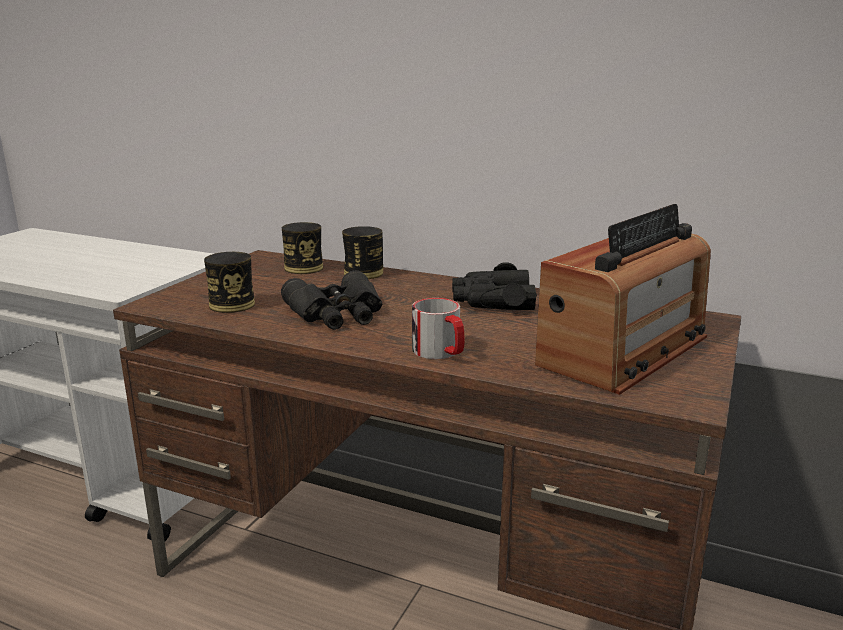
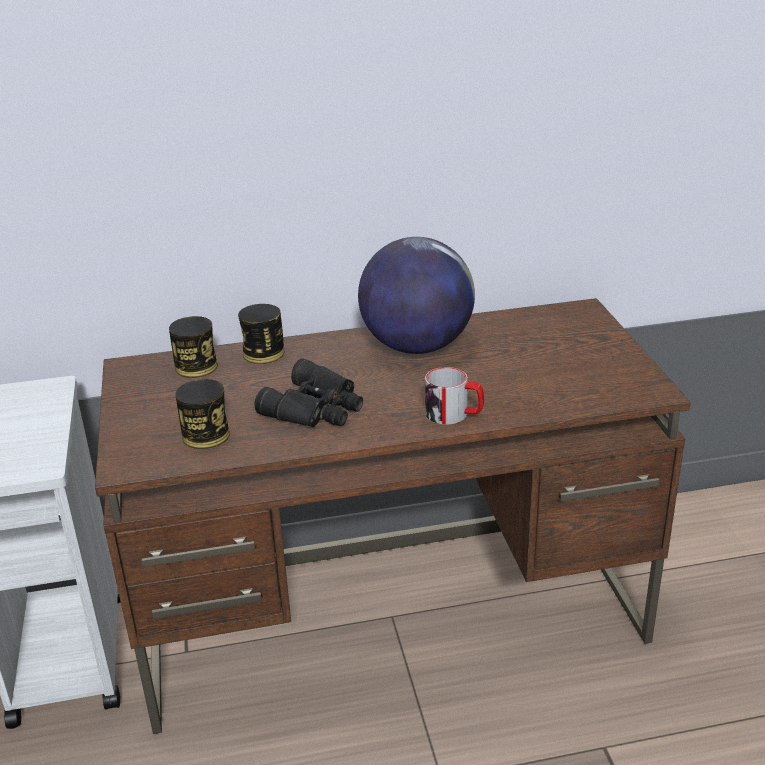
camera: 35 degrees left, 10 degrees up
(492, 301) = (416, 346): black binoculars -> globe
(624, 350) = (567, 362): radio -> none

